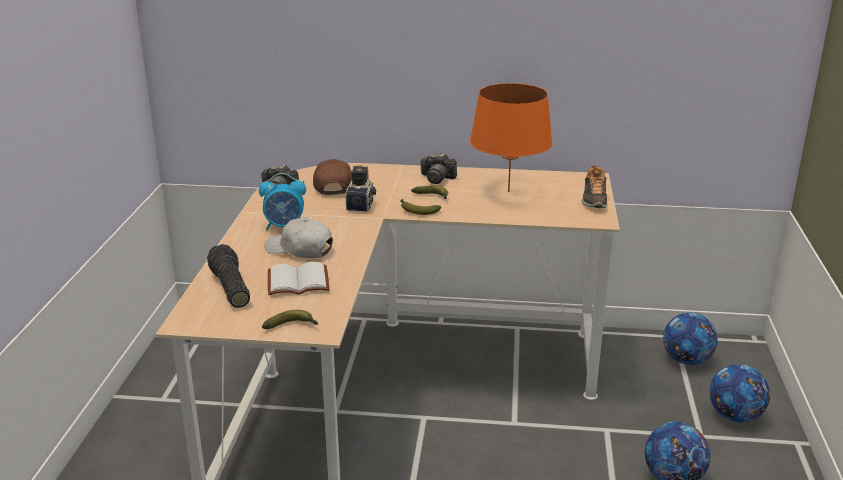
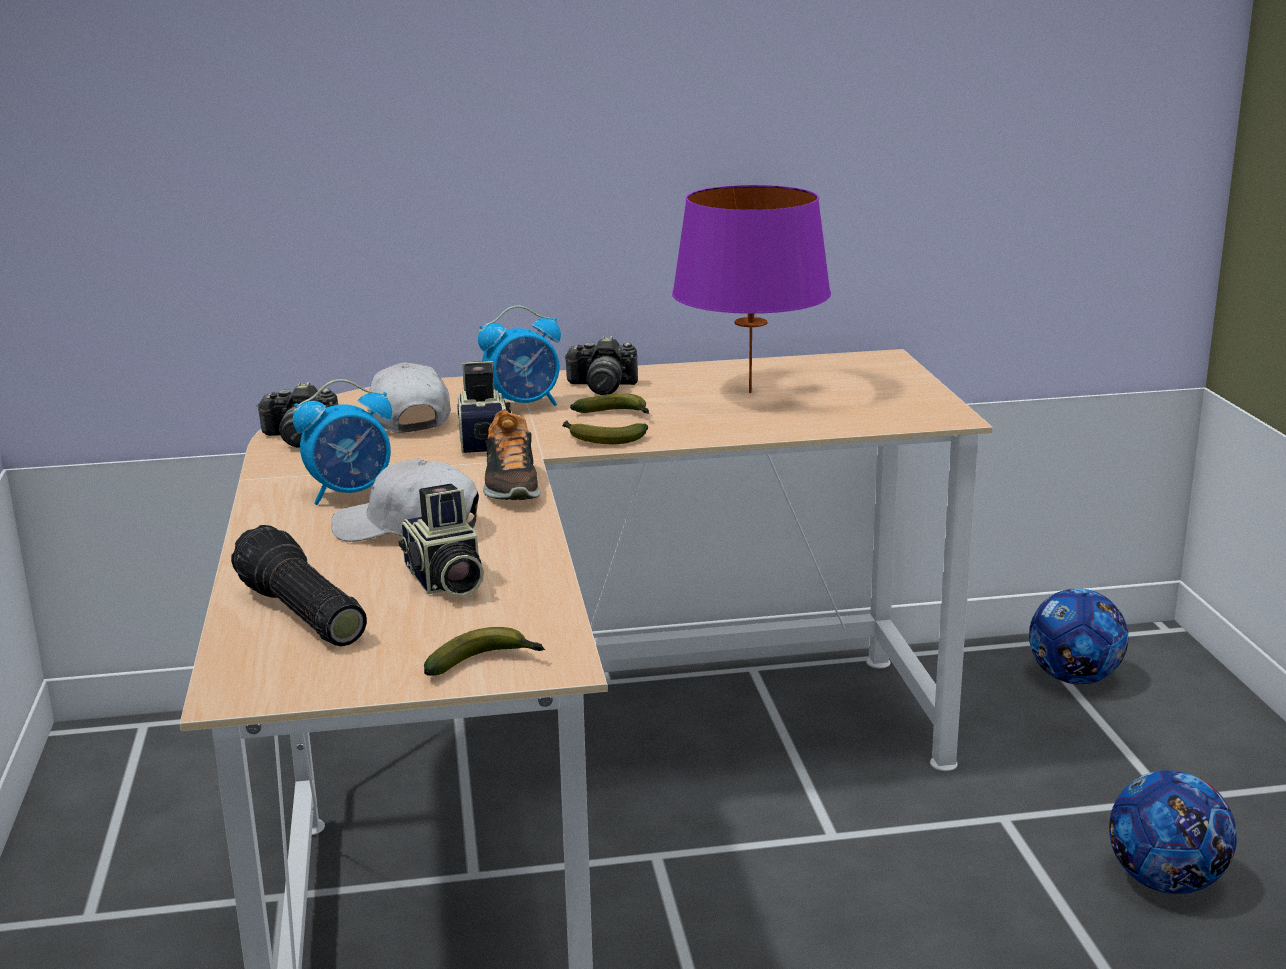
camera: 15 degrees left, 5 degrees down
(299, 281) = (444, 582): white book -> camera
(333, 186) = (407, 418): brown cap -> white cap
(392, 185) = (524, 405): none -> alarm clock
(508, 191) = (750, 392): orange table lamp -> purple table lamp
(594, 199) = (912, 388): shoe -> shoe (510, 485)
(735, 416) = (1205, 756): football -> none

